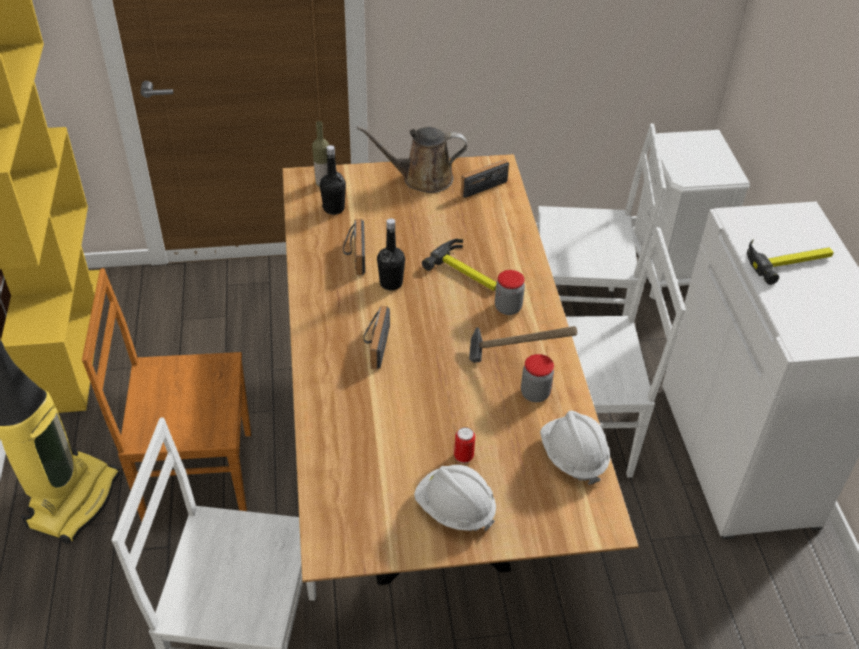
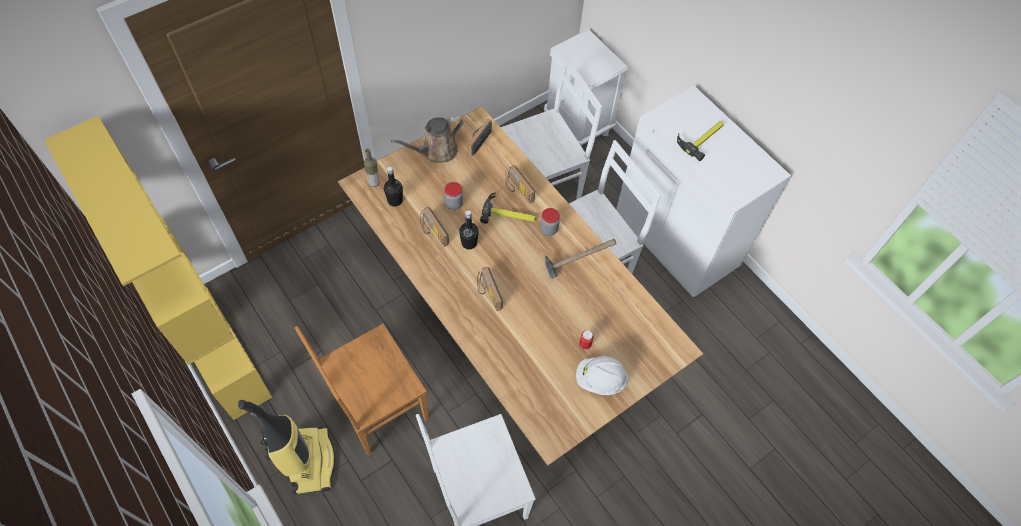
camera: 30 degrees left, 15 degrees up
(497, 251) = (517, 190): none -> radio
(535, 393) = (598, 283): jar -> jar (454, 204)
(573, 457) = (641, 315): white hard hat -> none

